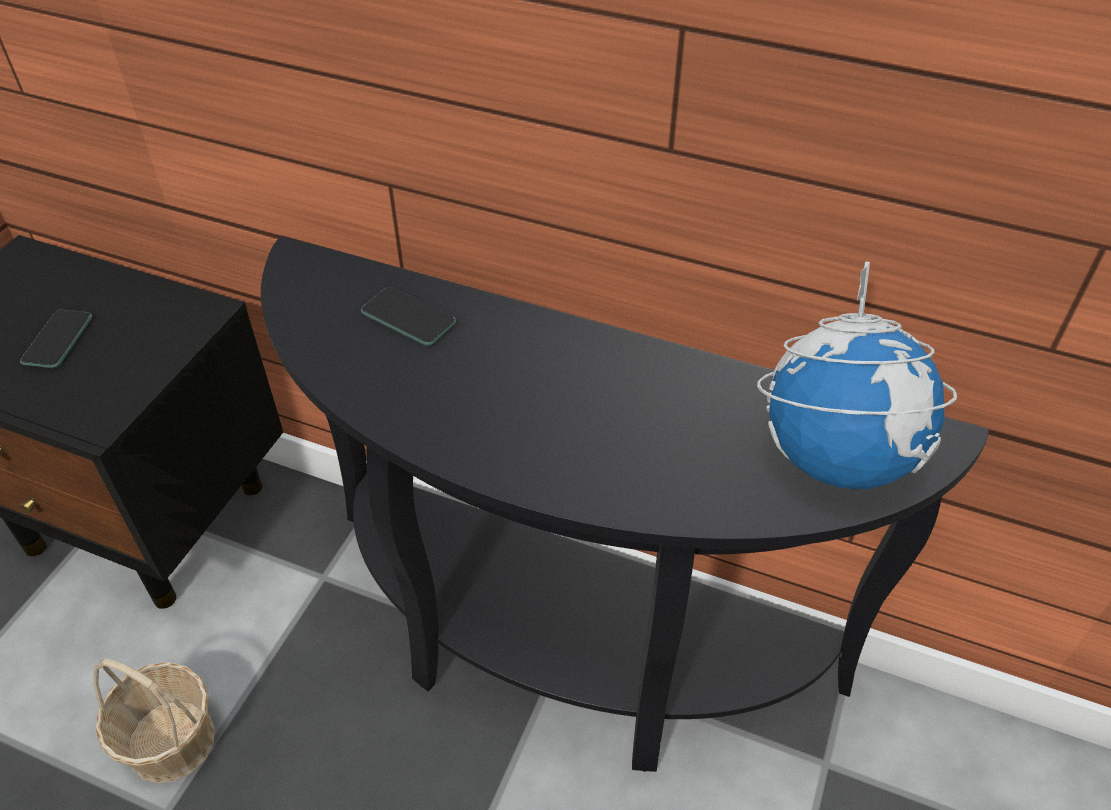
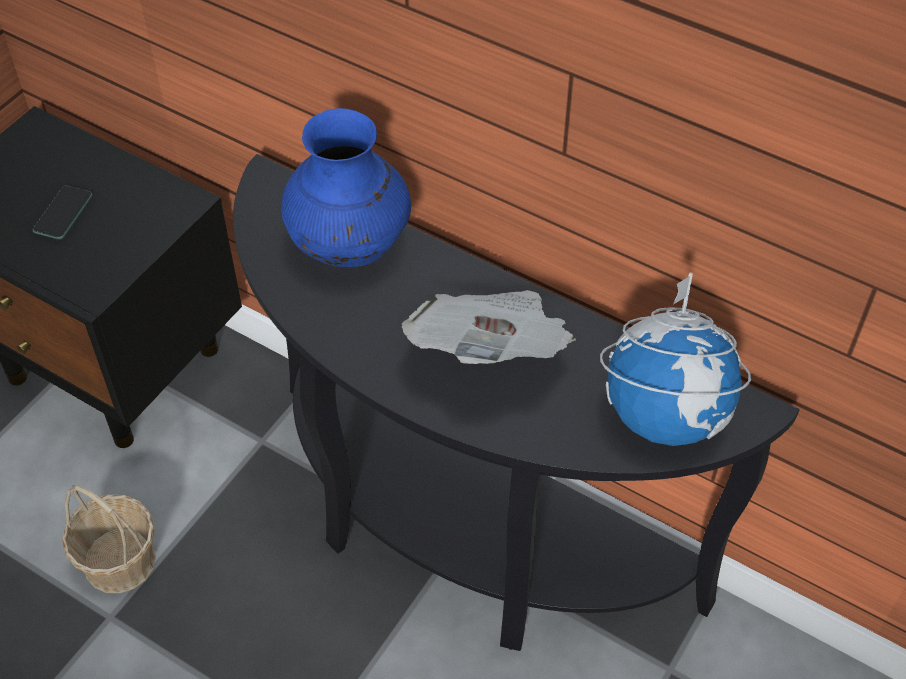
camera: 10 degrees right, 5 degrees up
(408, 318) = (349, 246): phone -> blue vase
(606, 413) = (491, 352): none -> newspaper

